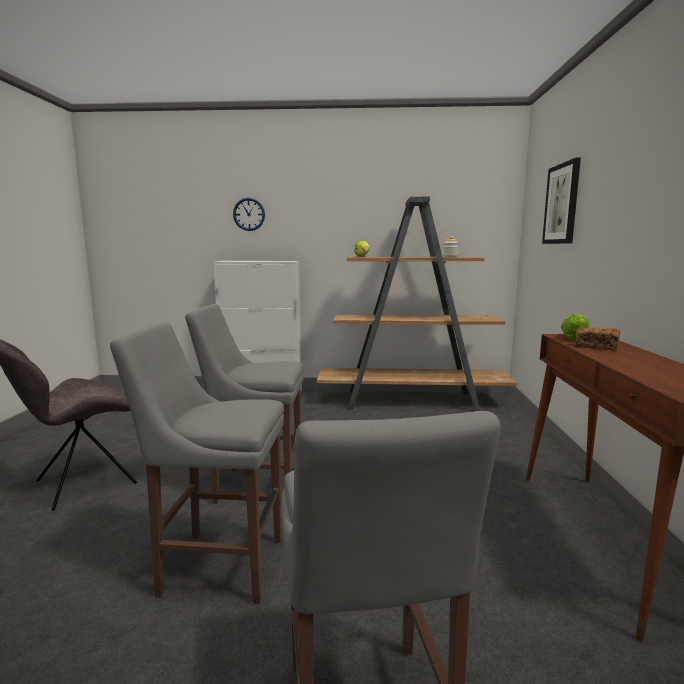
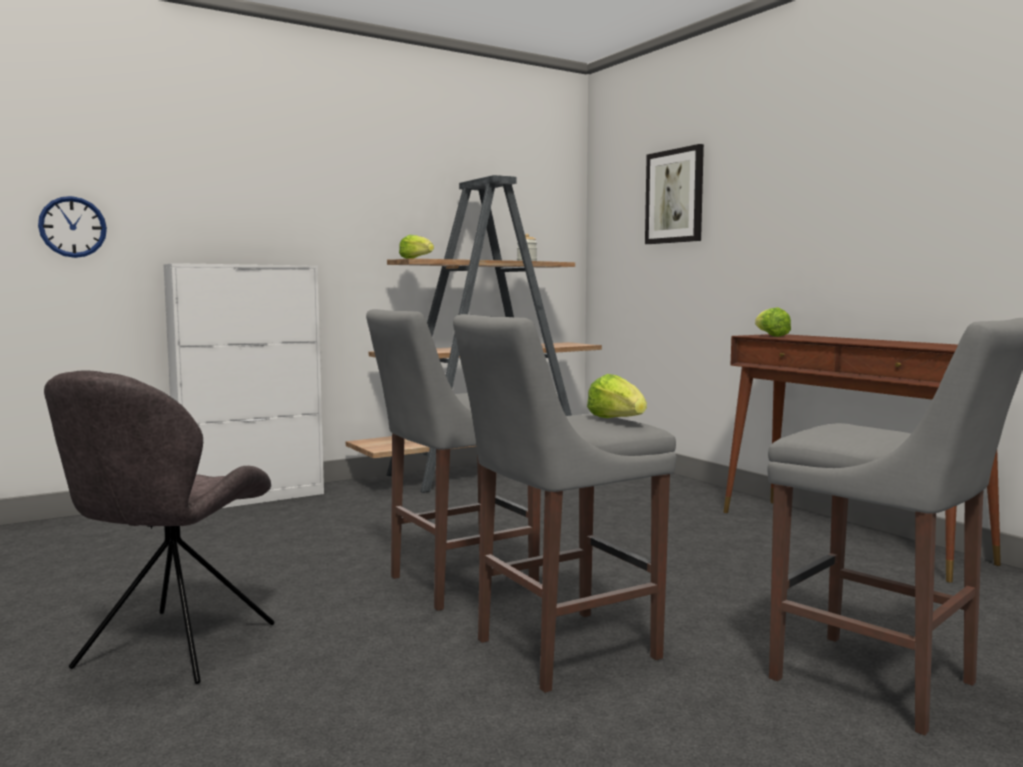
camera: 35 degrees left, 5 degrees down
(249, 214) = (215, 185): wall clock -> wall clock (72, 227)
(250, 414) = (617, 420): none -> lettuce
(596, 347) = (808, 338): bread -> none

